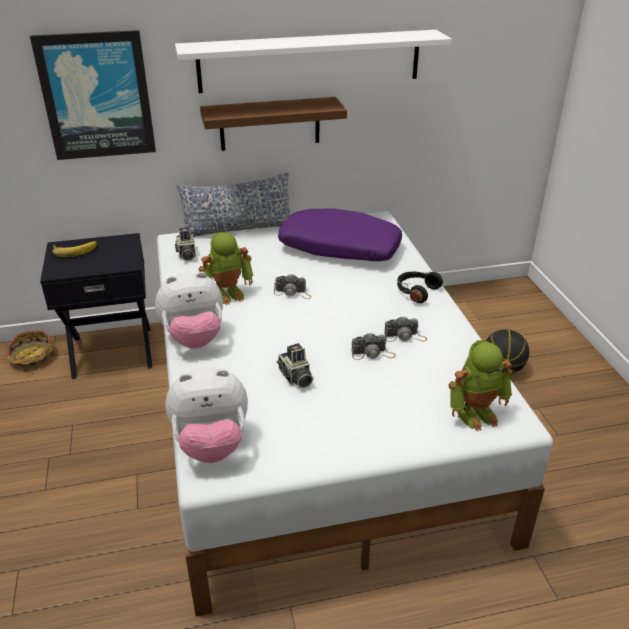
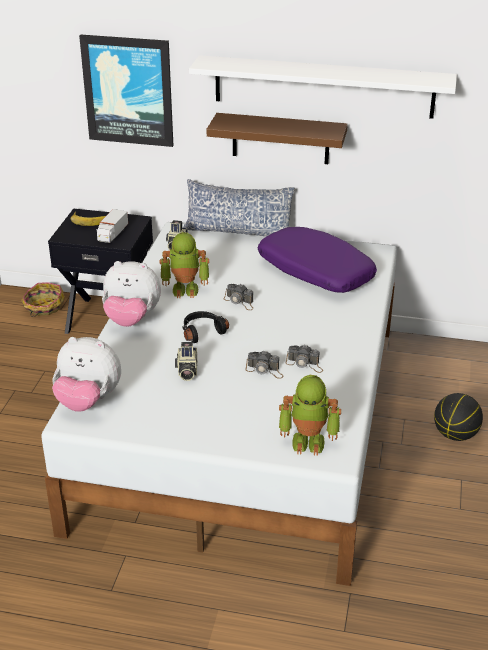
camera: 25 degrees right, 0 degrees up
(110, 258) = (112, 234): none -> toy truck
(416, 291) = (350, 328): black headphones -> black headphones (202, 331)

